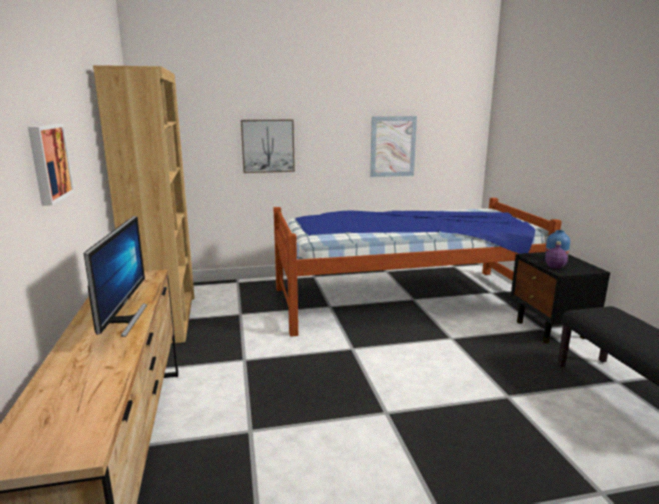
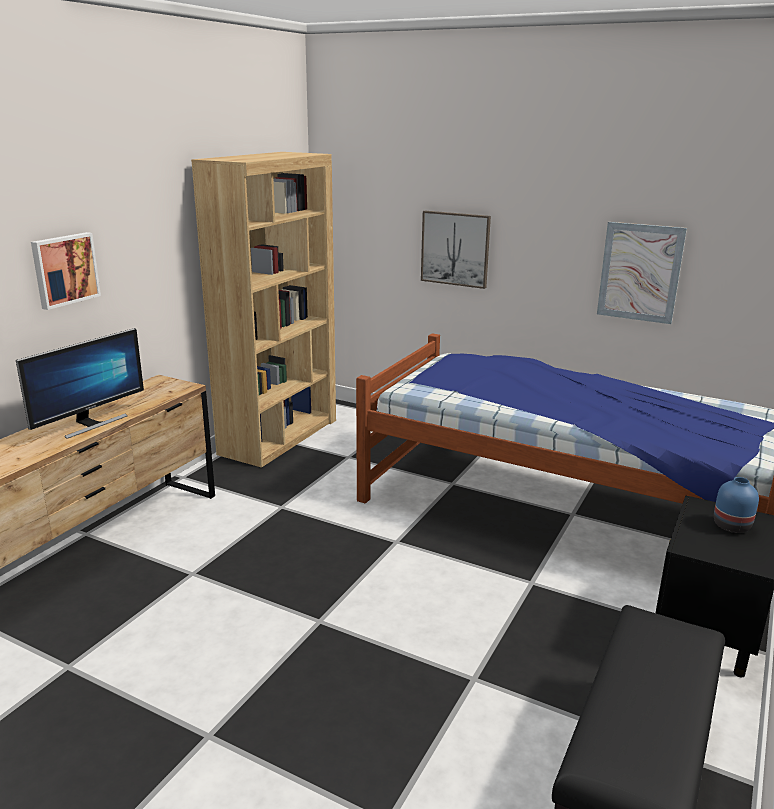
camera: 40 degrees right, 5 degrees up
(555, 266) = (699, 535): purple bottle -> none

